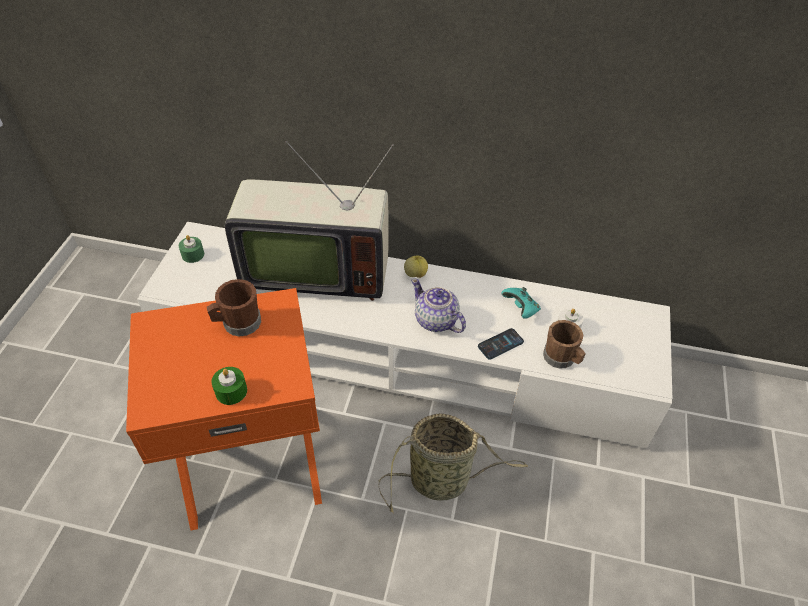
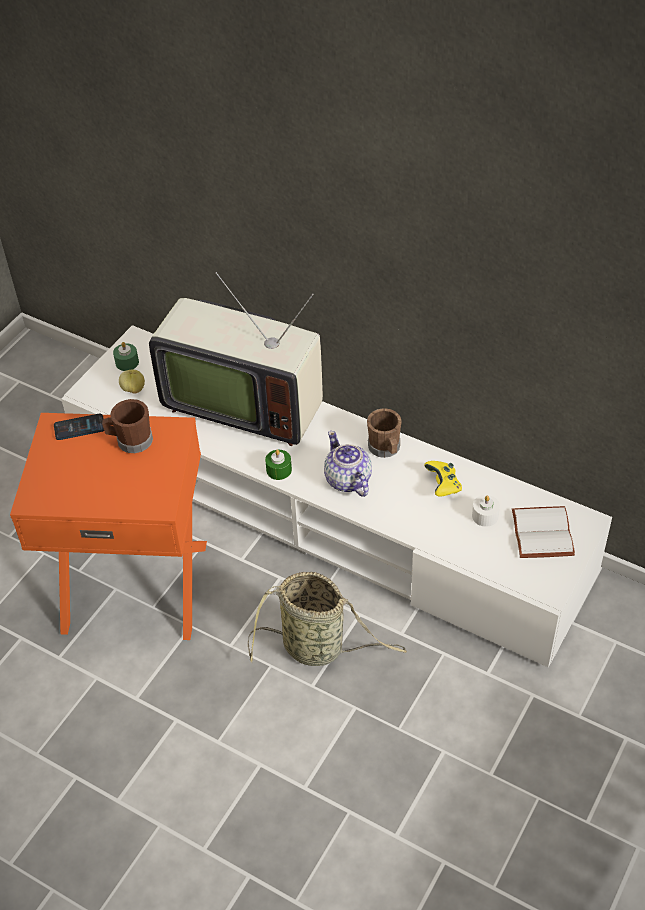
camera: 20 degrees right, 0 degrees up
(231, 391) = (105, 500): green candle -> green candle (279, 470)
(415, 274) = (346, 427): apple -> apple (133, 389)
(500, 344) = (404, 518): phone -> phone (79, 427)
(521, 309) = (443, 486): turquoise game controller -> yellow game controller
(561, 358) = (462, 546): brown mug -> brown mug (385, 449)
(620, 332) = (540, 532): none -> white book

